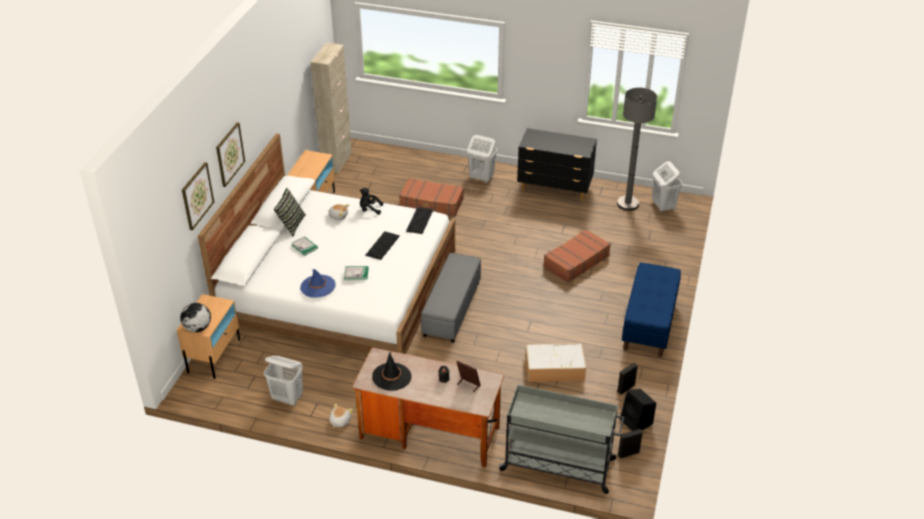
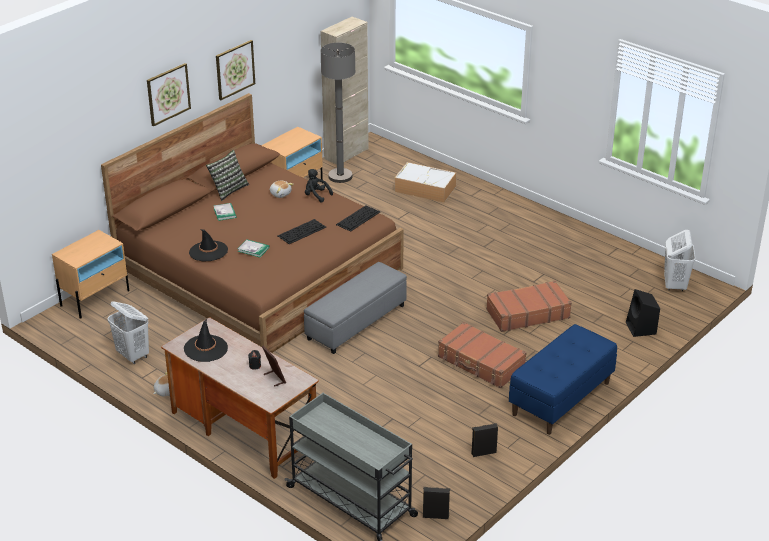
camera: 25 degrees right, 5 degrees down
(197, 196) = (108, 122): picture -> picture (234, 69)
(197, 328) = (71, 258): globe -> none
(318, 286) = (208, 251): blue hat -> black hat
(339, 287) = (259, 270): white bed -> brown bed
(431, 203) = (414, 217): brown suitcase -> brown suitcase (481, 363)
(481, 178) = (487, 205): white laundry basket -> none
(555, 189) = (561, 237): black dresser -> none
(555, 368) = (422, 409): storage box -> storage box (426, 189)
(628, 204) = (634, 272): grey floor lamp -> grey floor lamp (340, 176)
(637, 422) = (470, 489): black speaker -> black speaker (641, 328)

